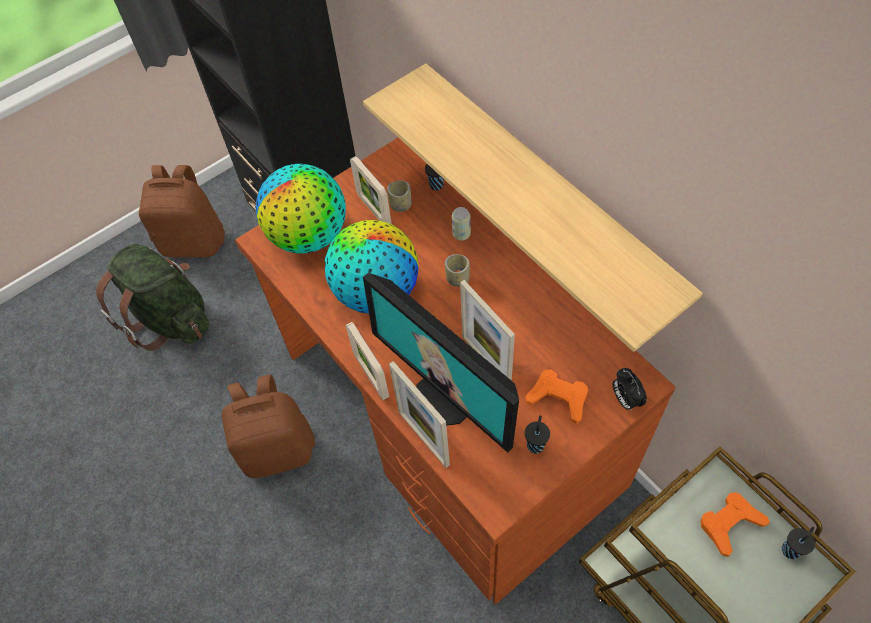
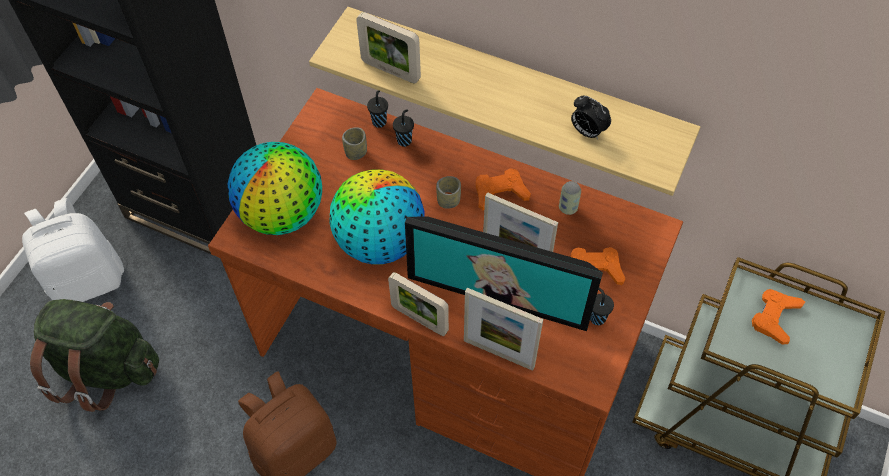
camera: 30 degrees left, 0 degrees up
(194, 241) = (87, 279): brown backpack -> white backpack
(374, 210) = (332, 166): picture frame -> picture frame (390, 71)
(461, 234) = (428, 159): can -> can (568, 208)
(509, 289) = (500, 192): none -> orange game controller
(625, 399) = (649, 248): alarm clock -> alarm clock (587, 131)
(791, 549) = (829, 316): black cup -> black cup (404, 140)

